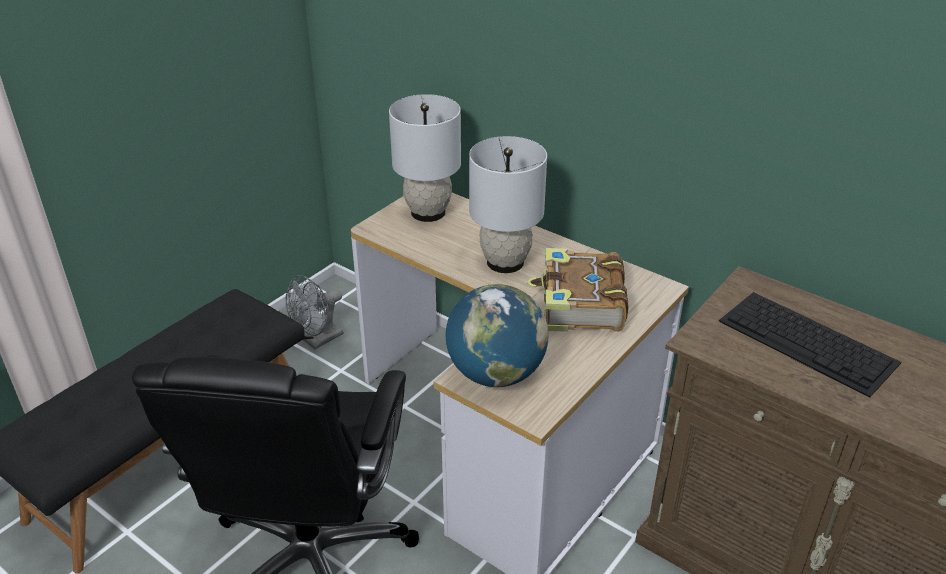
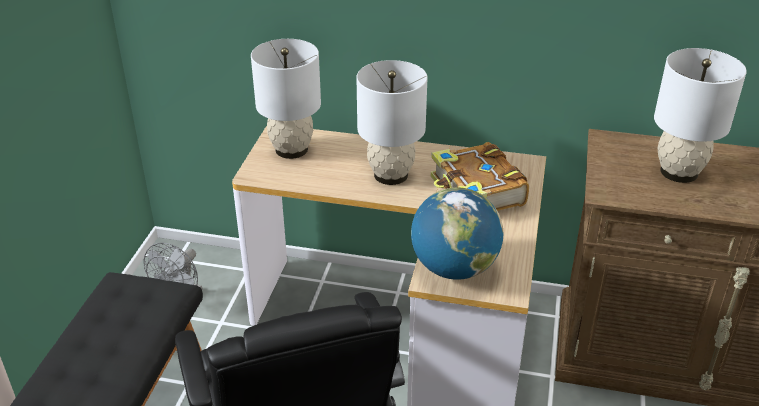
camera: 25 degrees left, 0 degrees up
(809, 342) = (679, 172): keyboard -> white table lamp

